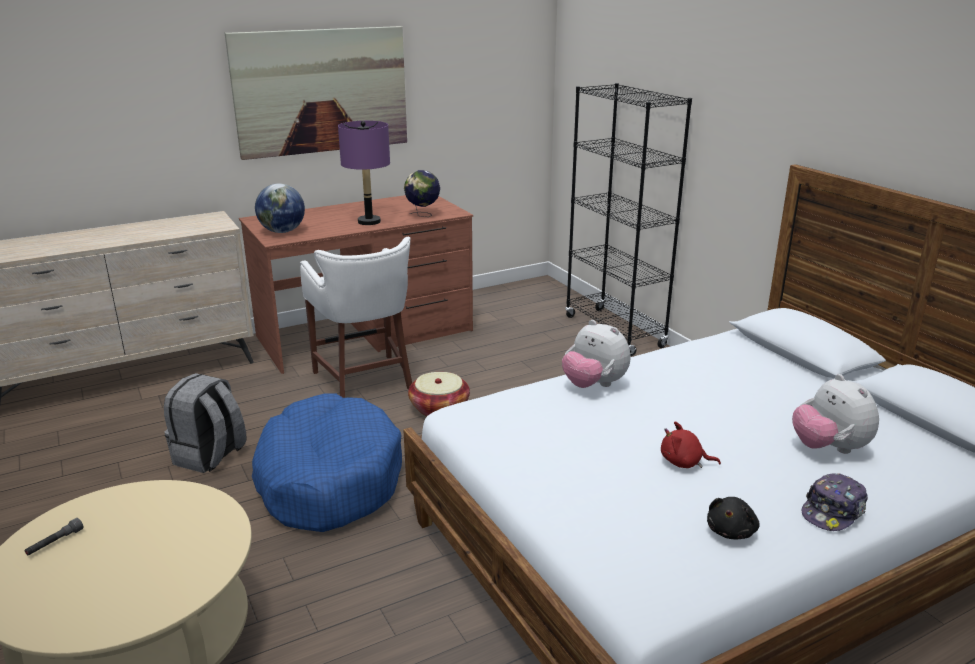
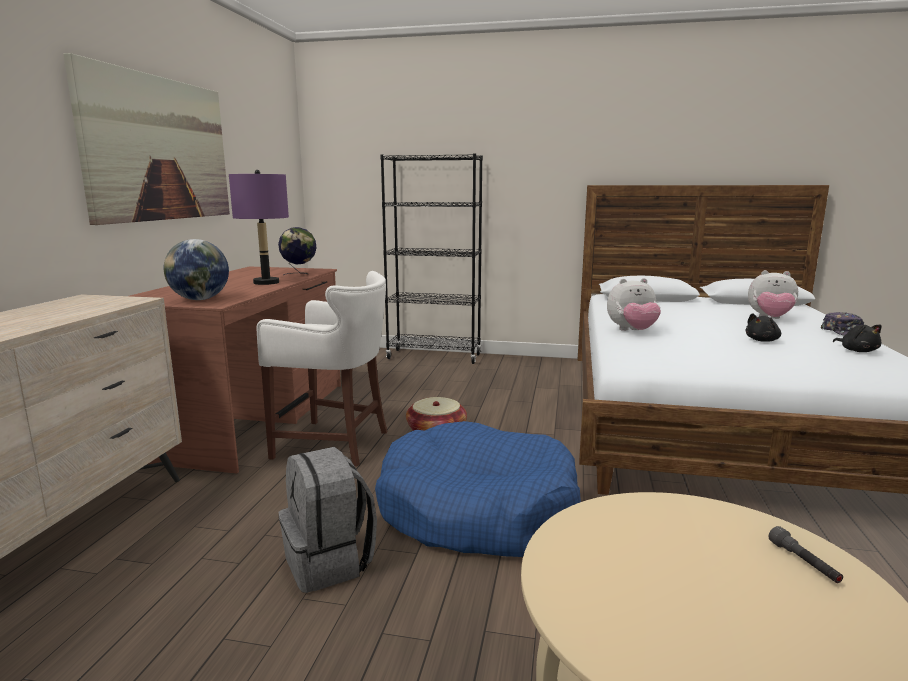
camera: 50 degrees left, 10 degrees down
(55, 543) = (642, 631): grey flashlight -> grey flashlight (804, 563)
(684, 462) = (763, 340): red plush toy -> black plush toy

